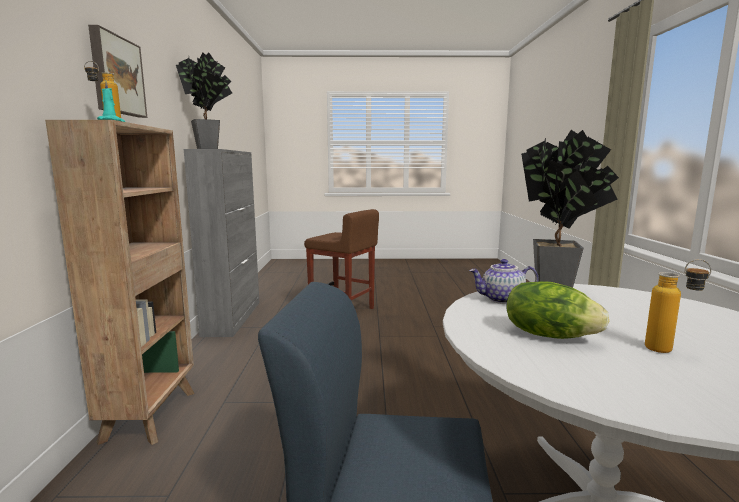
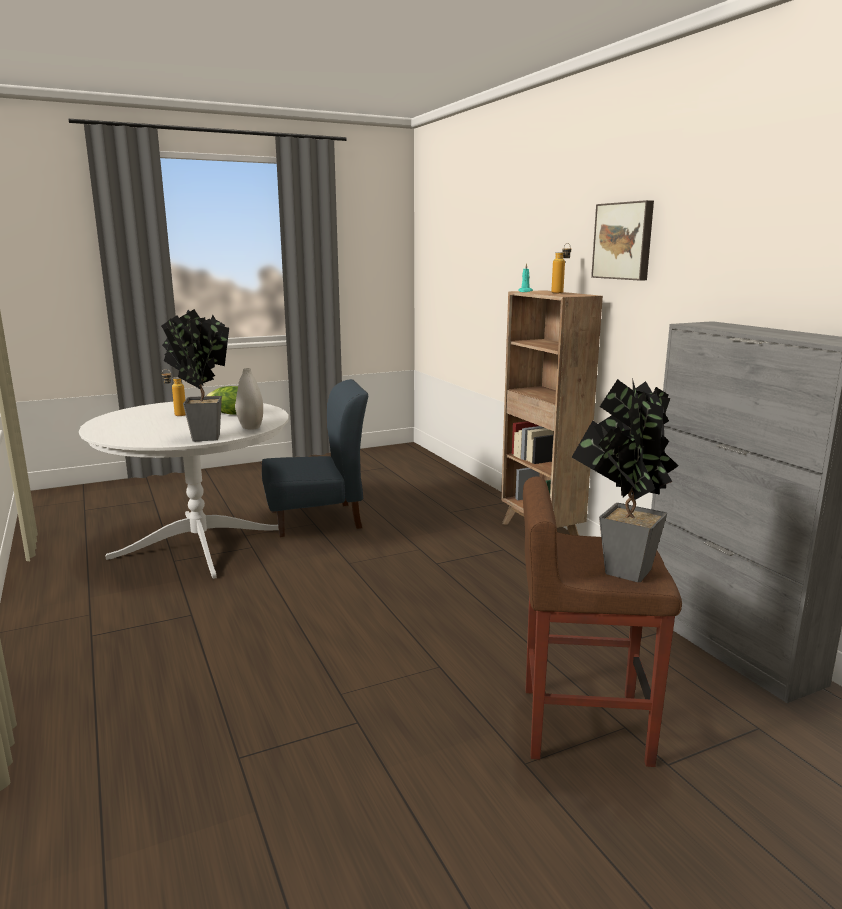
camera: 155 degrees right, 5 degrees up
(211, 149) = (715, 325): potted plant -> potted plant (621, 573)
(502, 300) = (250, 426): teapot -> white vase

